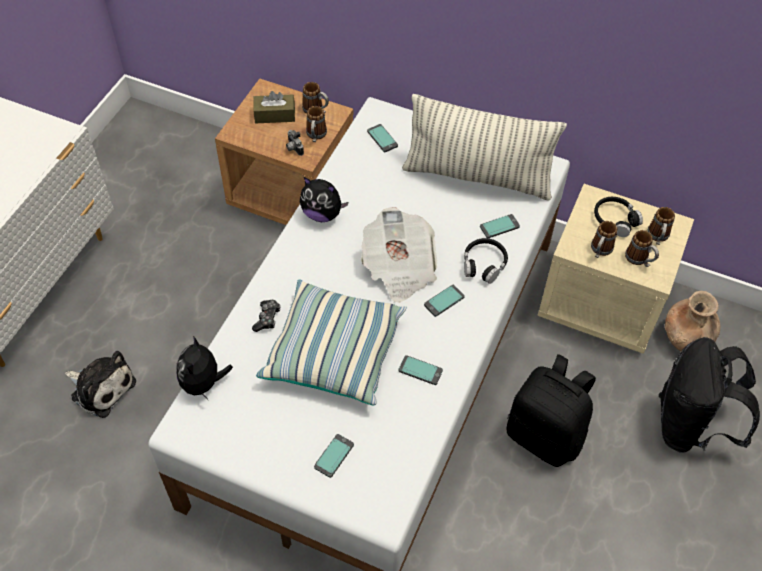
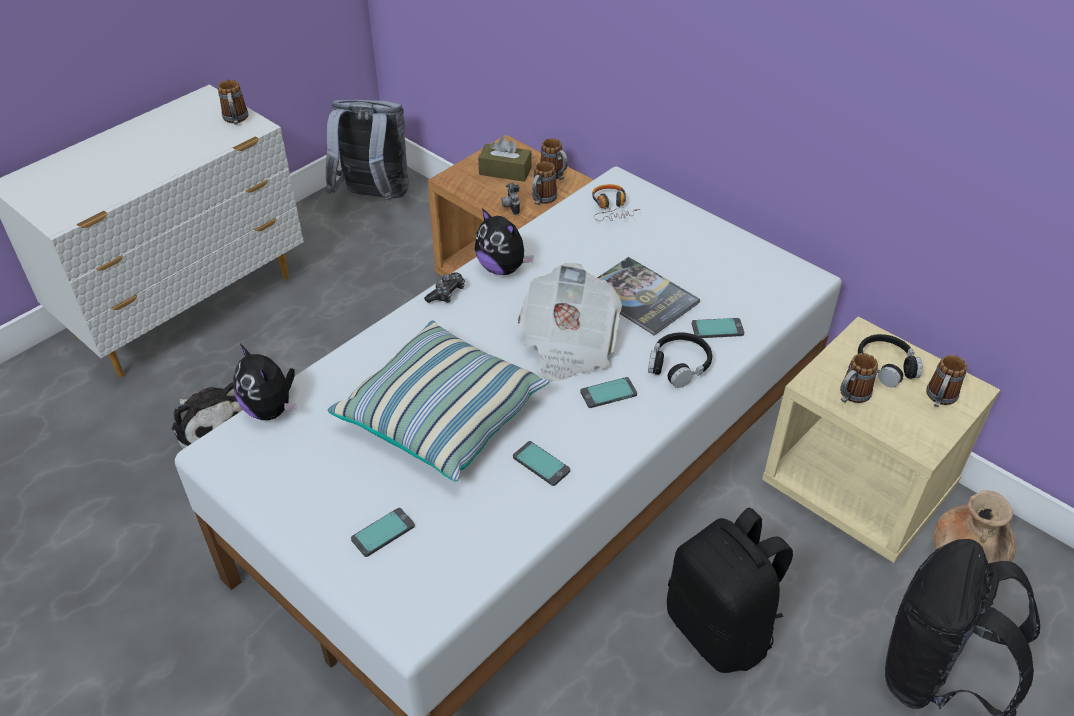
camera: 20 degrees right, 10 degrees down
(140, 144) = (374, 198): none -> grey backpack
(203, 383) = (271, 409): plush toy -> plush toy turned 60 degrees counterclockwise
(267, 318) = (382, 360): game controller -> game controller (446, 293)
(382, 138) = (611, 208): phone -> headphones
(435, 213) = (640, 297): none -> book
(477, 176) = (712, 270): pillow -> none
(639, 260) = (903, 419): mug -> mug (236, 120)

